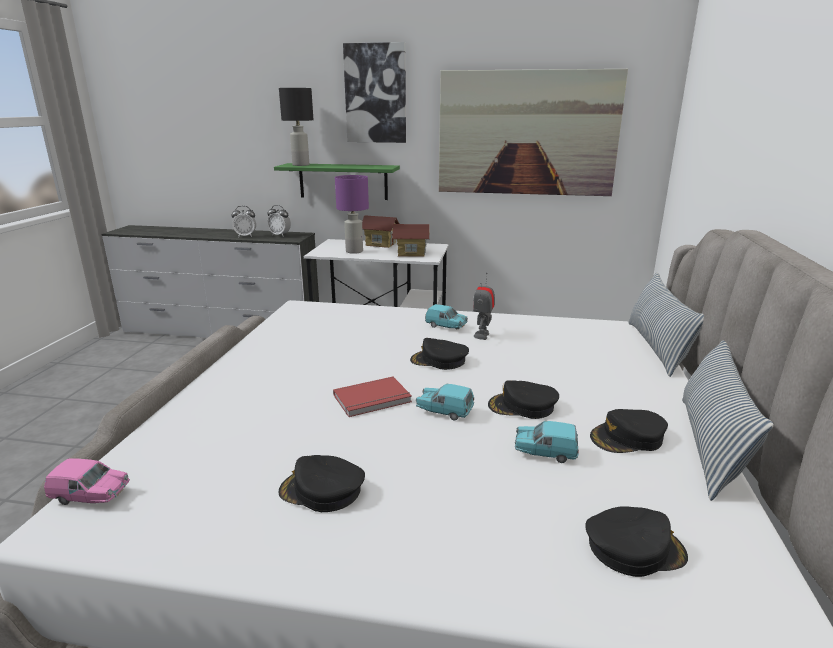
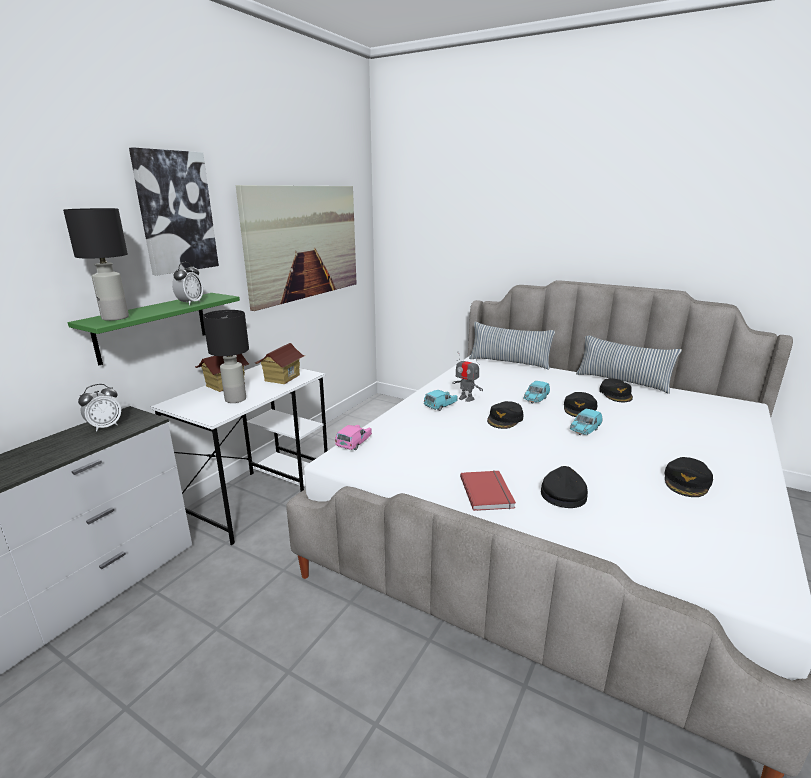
camera: 70 degrees left, 0 degrees up
(91, 496) = (725, 586): pink toy car -> pink toy car (354, 443)
(245, 236) = (63, 450): alarm clock -> alarm clock (190, 303)
(354, 251) = (235, 399): purple table lamp -> black table lamp
(373, 399) = (565, 450): red book -> red book (488, 492)
(545, 452) = (632, 414): turquoise toy car -> turquoise toy car (536, 399)
(633, 547) = (708, 415): black cap -> black cap (562, 493)

